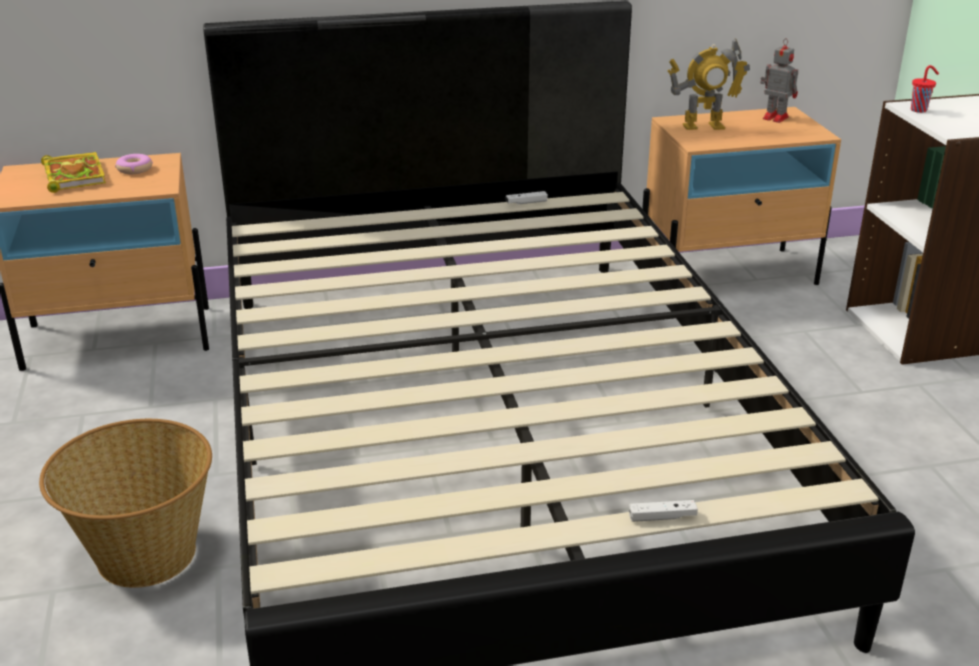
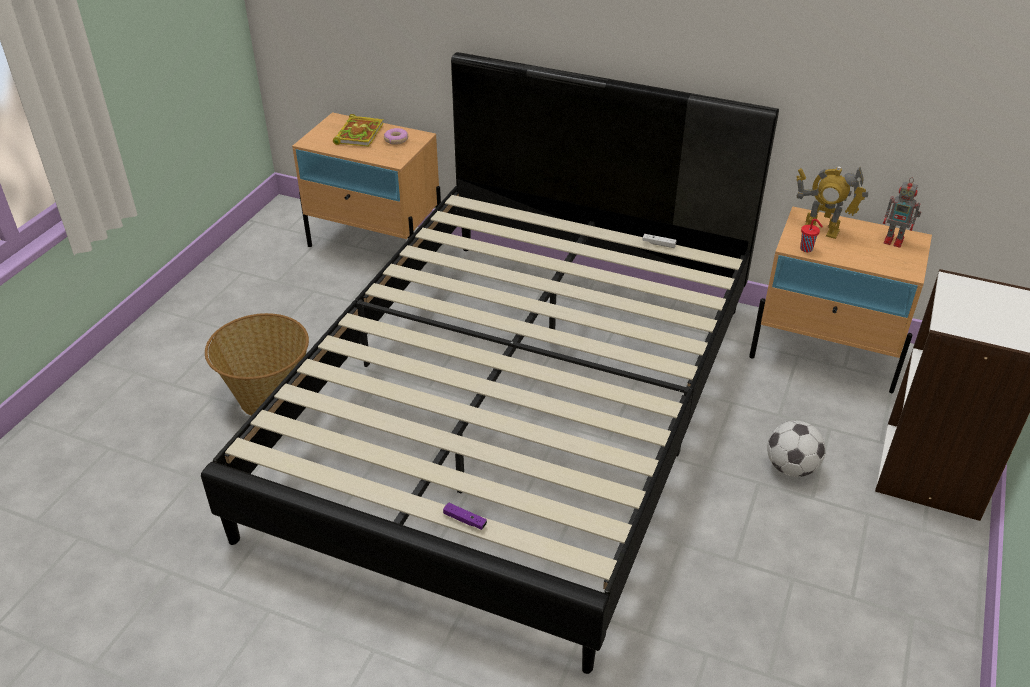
camera: 35 degrees right, 10 degrees up
(662, 517) = (465, 520): white game controller -> purple game controller
(774, 117) = (895, 240): toy robot -> toy robot turned 135 degrees clockwise
(814, 375) = (791, 468): none -> football
(919, 110) = (955, 290): red cup -> red cup (807, 249)

